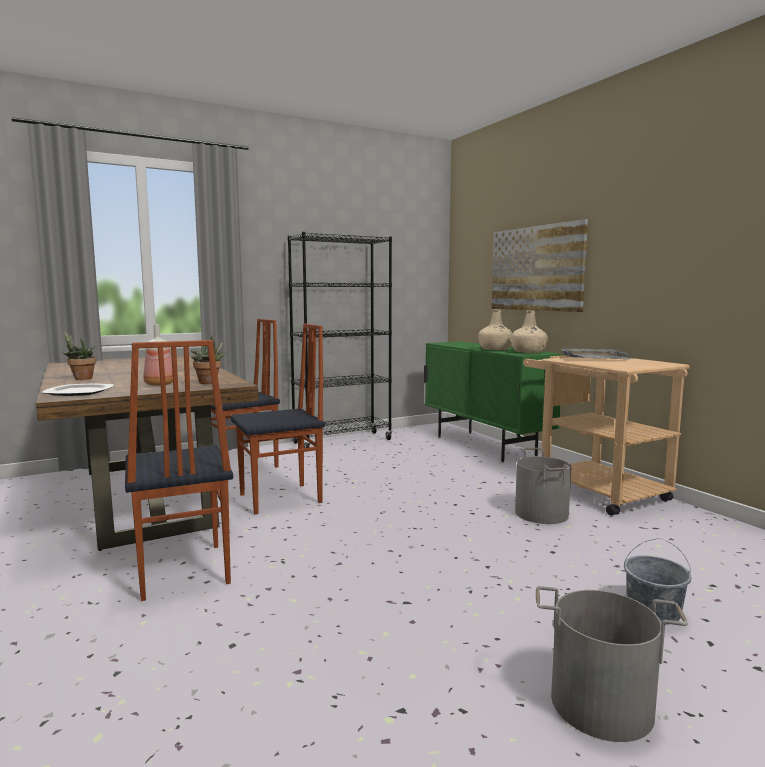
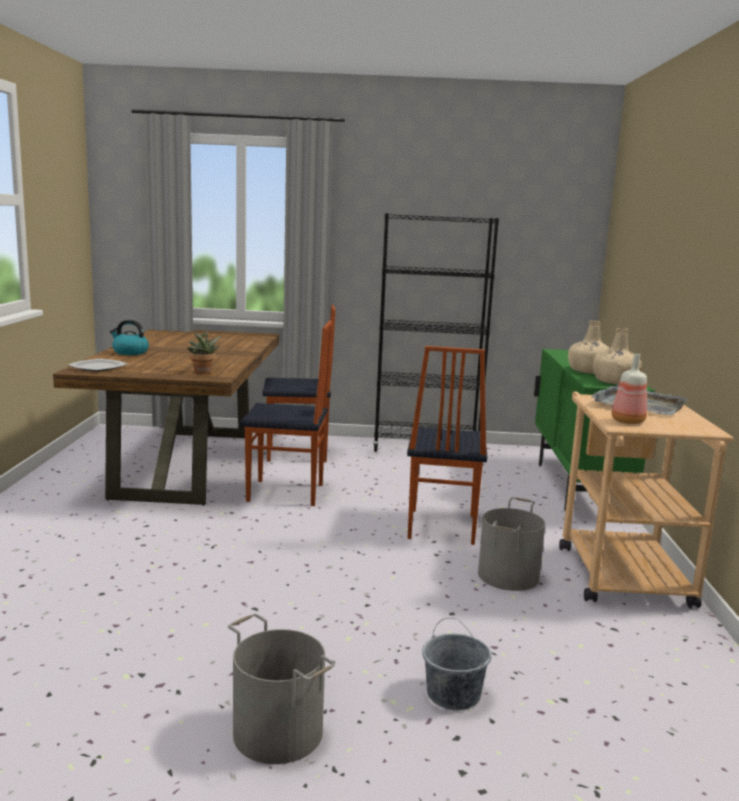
camera: 30 degrees right, 5 degrees up
(80, 379) = (130, 352): potted plant -> kettle
(158, 384) = (164, 368): bottle -> bottle (626, 421)
(181, 571) = (136, 532): chair -> chair (440, 527)
(536, 268) = (656, 272): picture -> none

